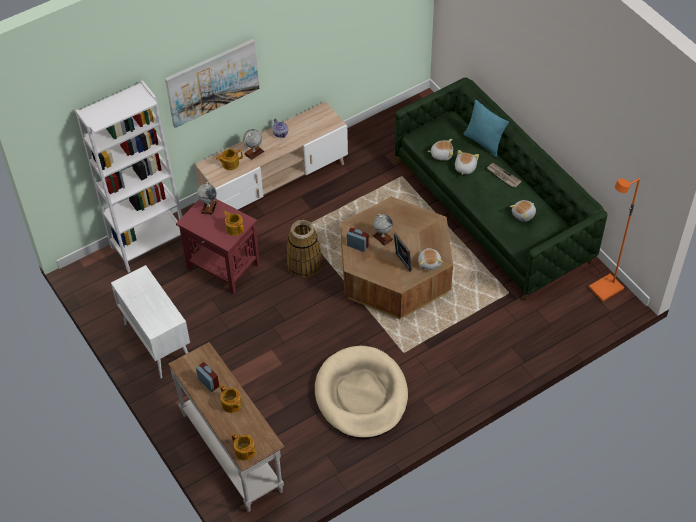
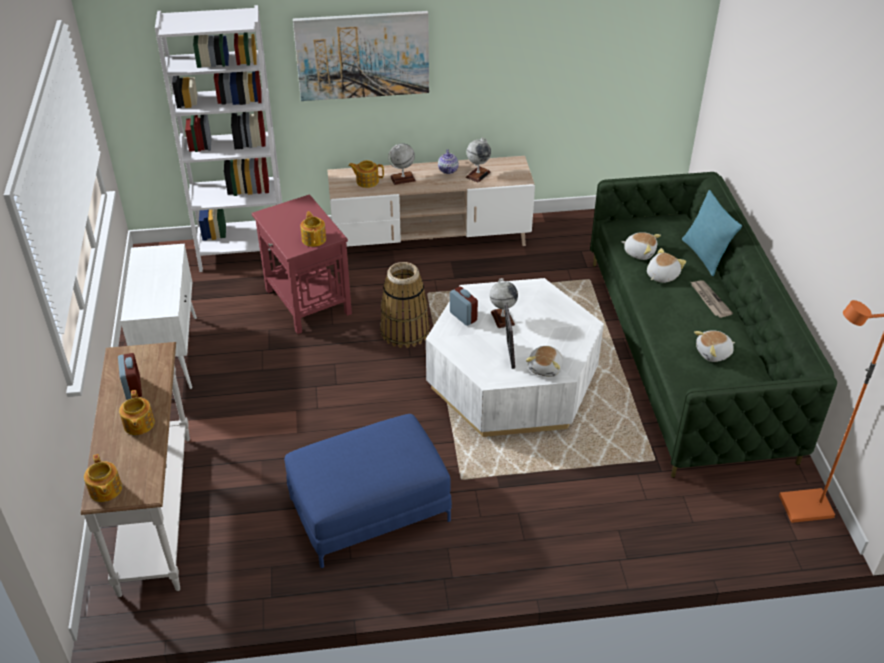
camera: 25 degrees right, 10 degrees down
(208, 207) = (301, 209): globe -> globe (478, 174)
(361, 395) = (369, 510): beige dog bed -> blue ottoman
(395, 273) = (512, 381): brown coffee table -> white coffee table

